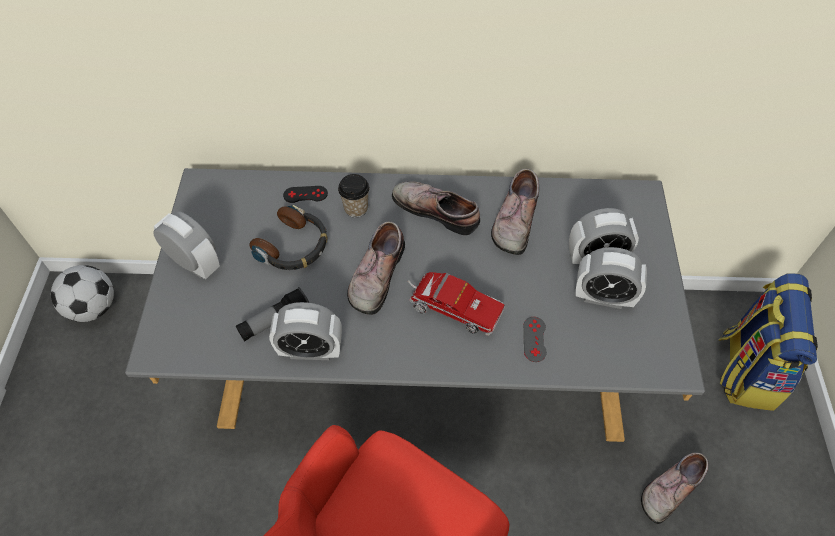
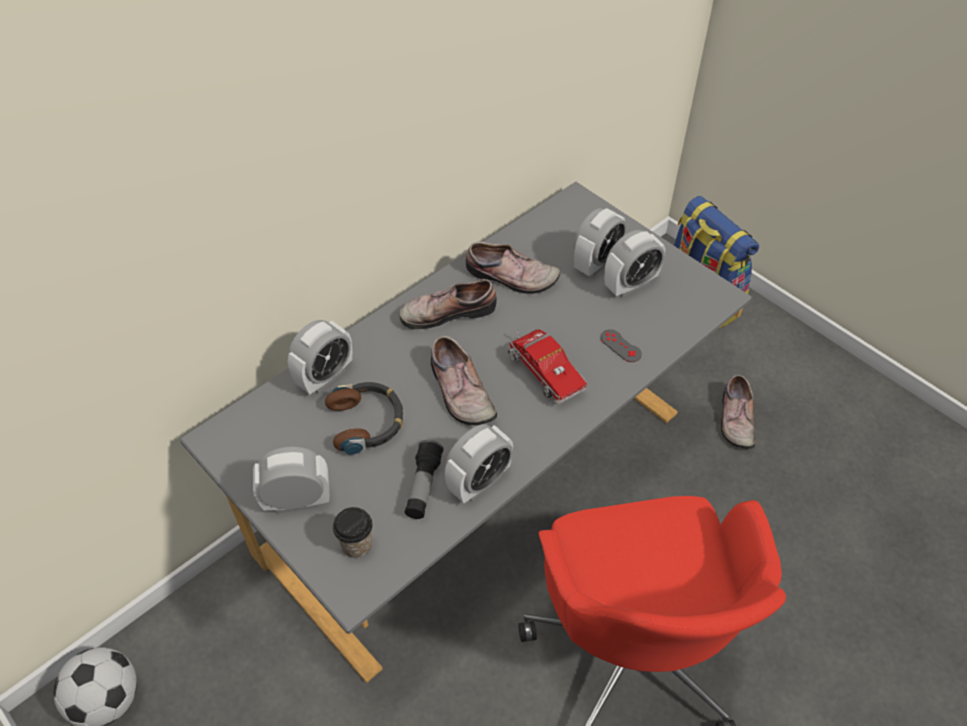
camera: 45 degrees left, 5 degrees down
(305, 194) = (325, 377): black game controller -> alarm clock
(356, 208) = (382, 356): cup -> cup (357, 545)
(451, 308) = (542, 370): toy truck -> toy truck turned 75 degrees clockwise
(513, 220) = (511, 277): shoe -> shoe turned 45 degrees counterclockwise

